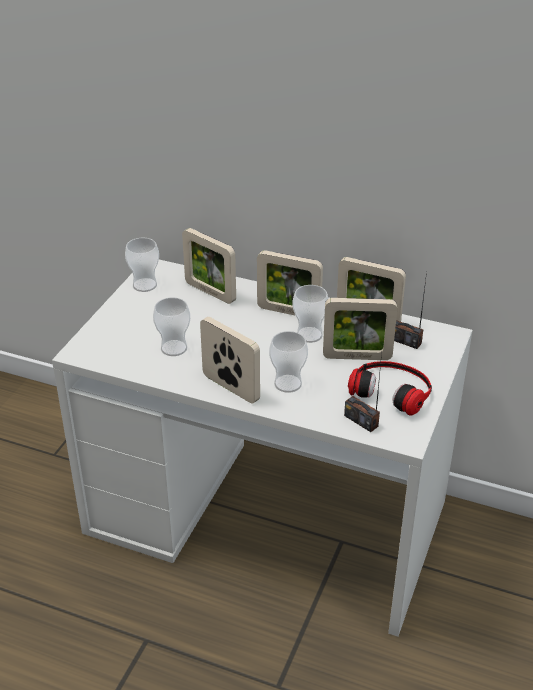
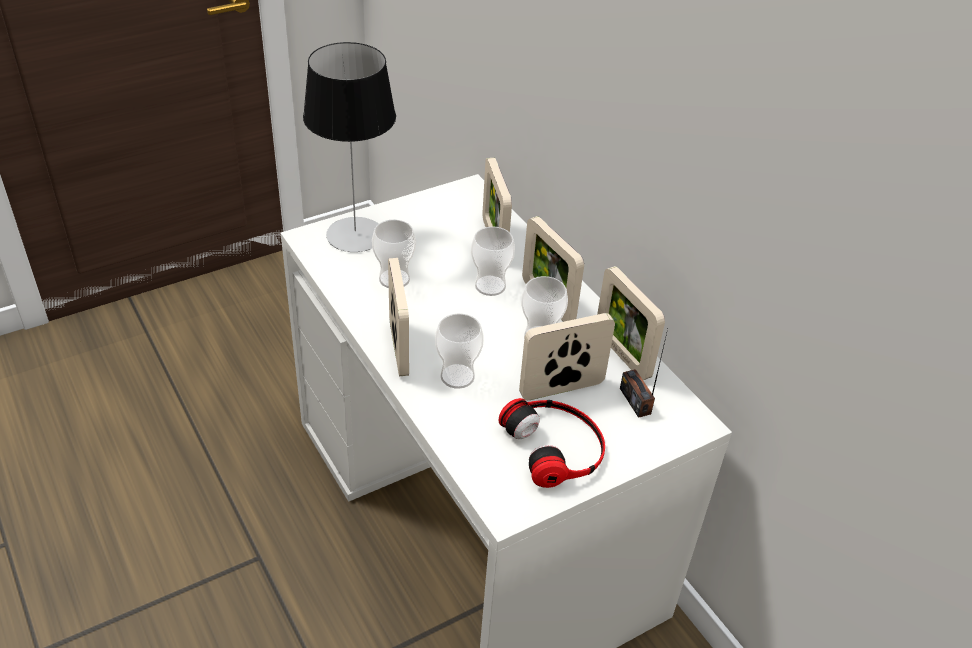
camera: 35 degrees right, 5 degrees up
(110, 334) = (355, 234): none -> table lamp
(144, 285) = (441, 202): cup -> cup (490, 286)
(357, 357) = (561, 389): picture frame -> picture frame turned 120 degrees clockwise
(361, 421) = (483, 460): radio -> none

